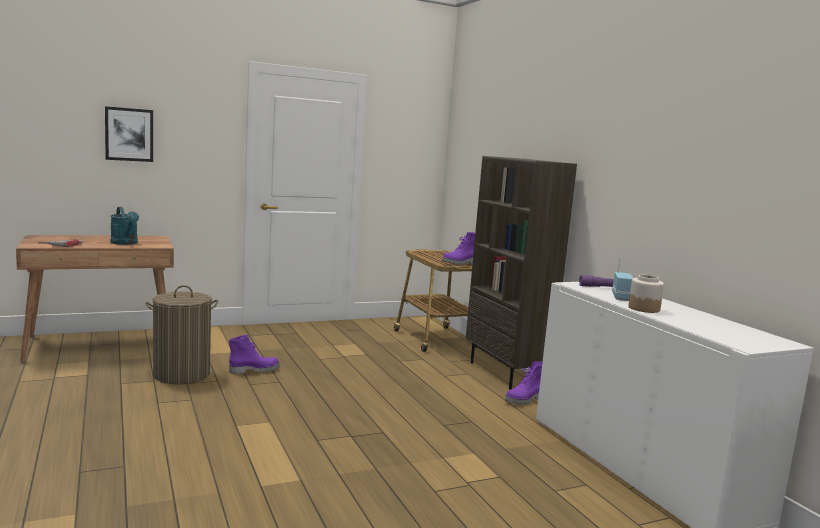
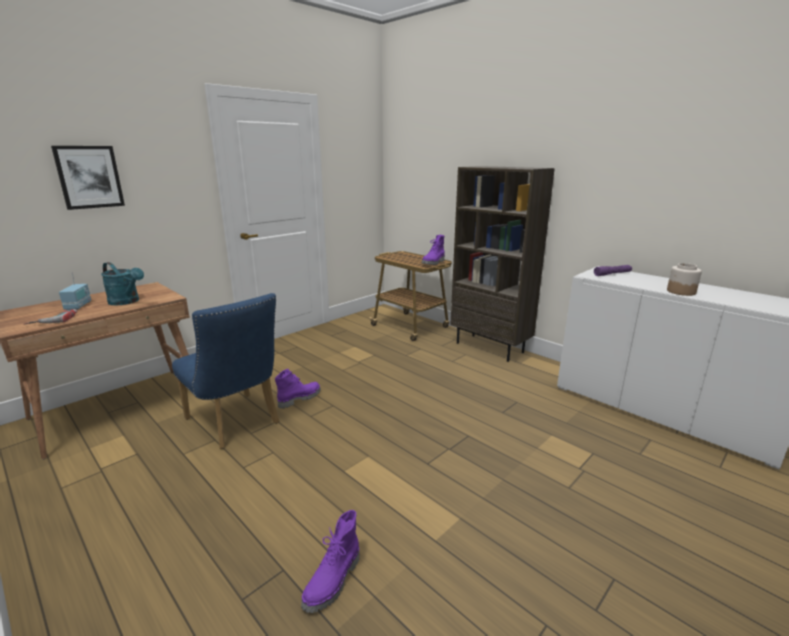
camera: 20 degrees left, 10 degrees up
(181, 374) = (236, 424): laundry basket -> blue chair
(524, 400) = (527, 369): purple boot -> purple boot (333, 582)
(621, 297) = (643, 282): radio -> radio (78, 306)

